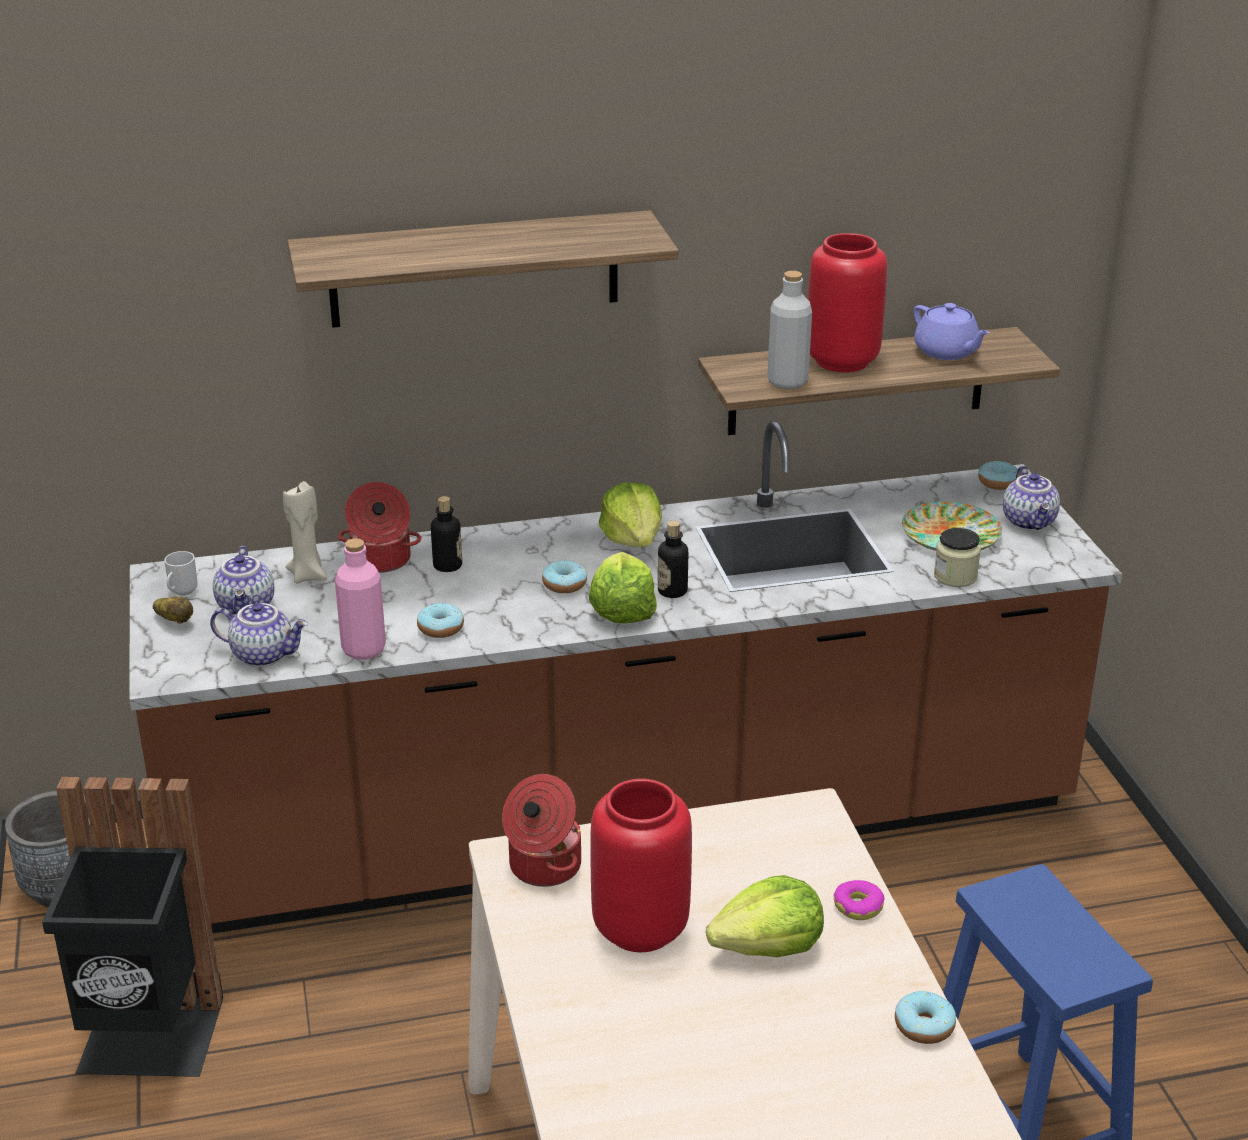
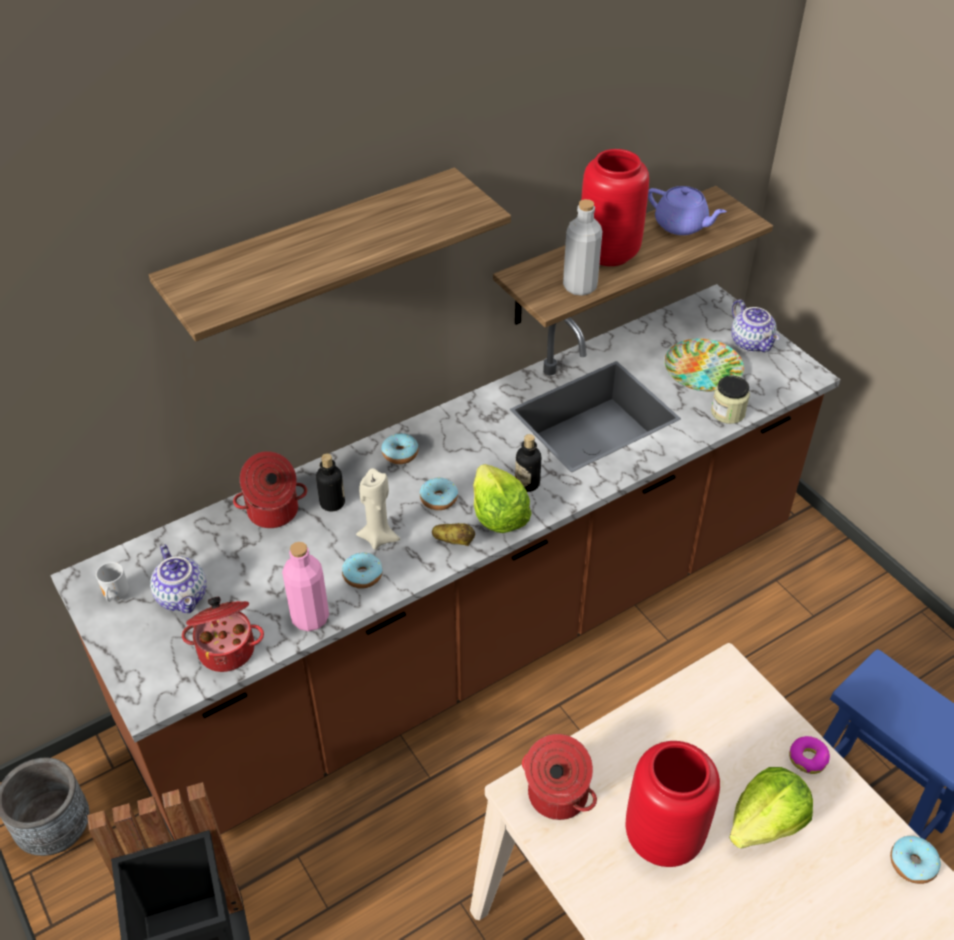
camera: 20 degrees left, 15 degrees up
(175, 621) = (127, 631): potato -> potato (454, 541)
(264, 655) = (227, 648): teapot -> cooking pot
(308, 575) = (219, 545): beige candle -> beige candle (378, 537)
(633, 539) = (468, 435): lettuce -> none
(998, 482) = (709, 307): donut -> donut (400, 454)

